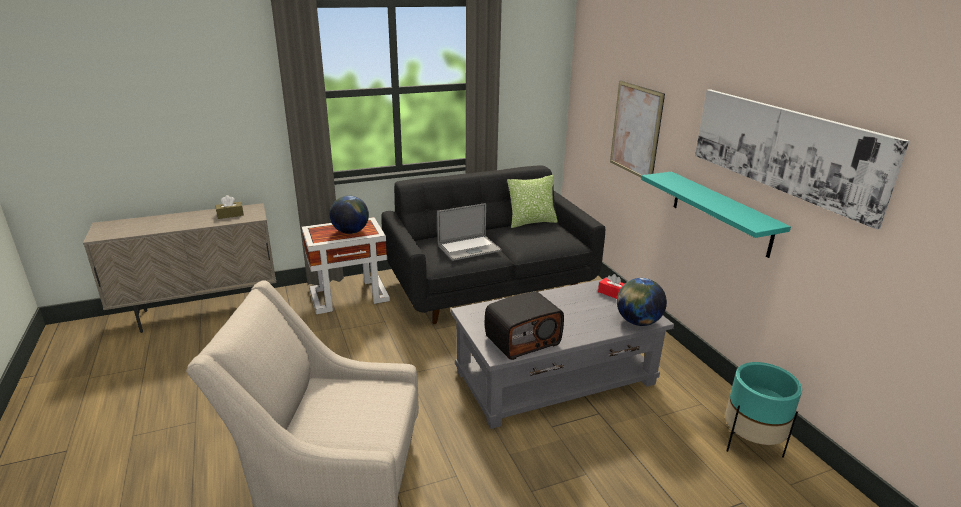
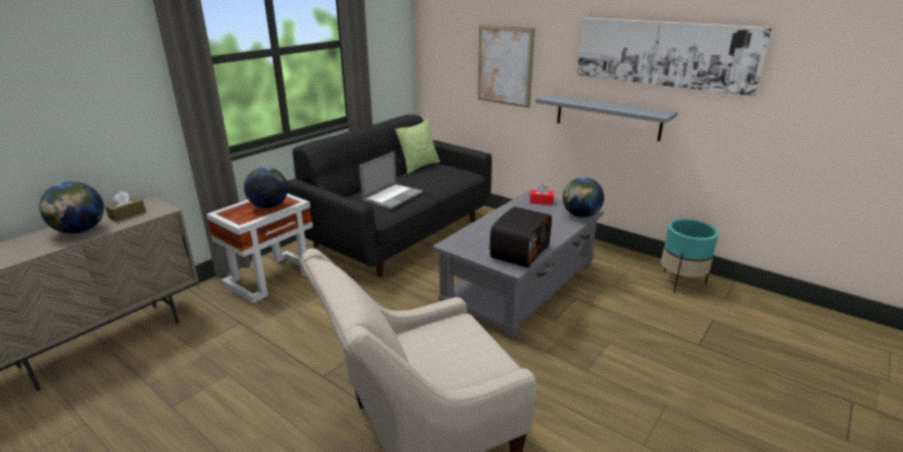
camera: 30 degrees left, 0 degrees up
(191, 220) = (80, 231): none -> globe
(720, 213) = (607, 116): turquoise shelf -> grey shelf

